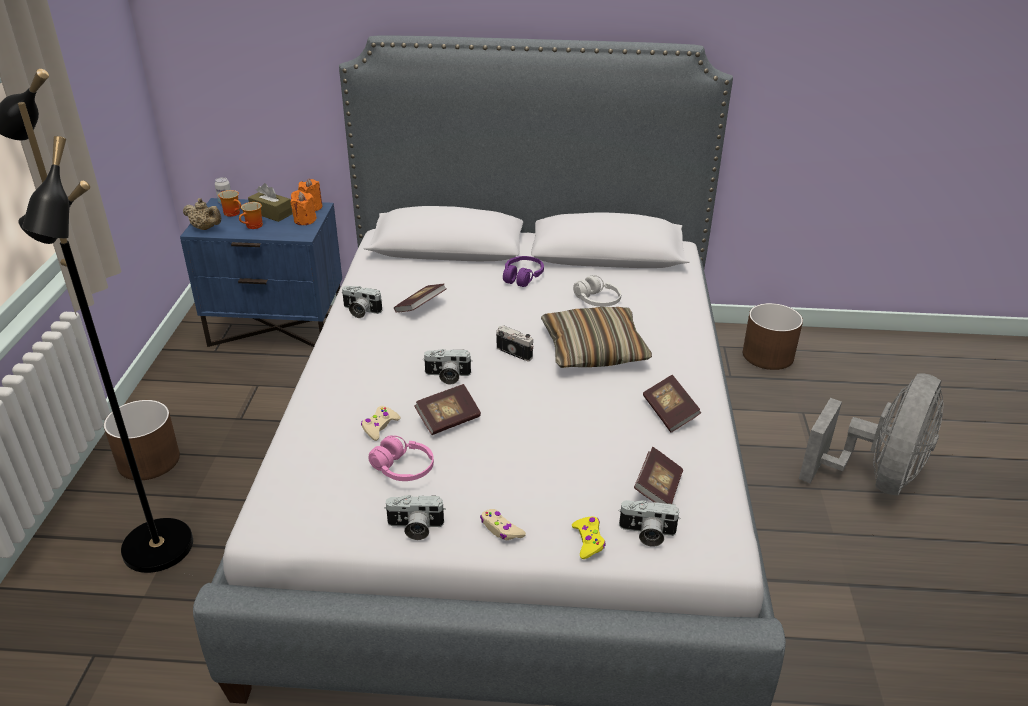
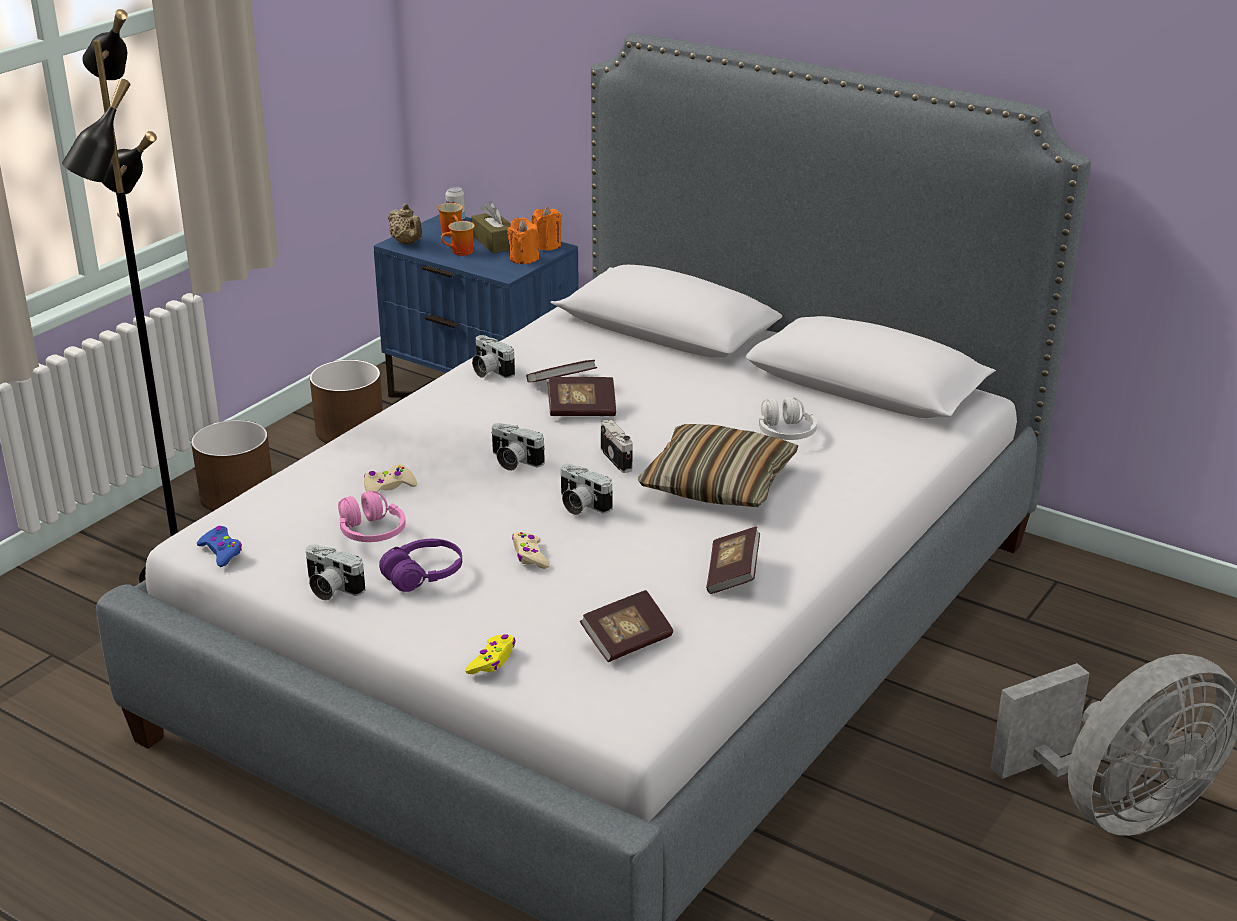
camera: 30 degrees right, 5 degrees down
(296, 528) = (221, 552): none -> blue game controller
(448, 419) = (467, 502): book -> book (581, 410)
(501, 529) = (414, 619): beige game controller -> beige game controller (530, 556)
(522, 277) = (720, 383): purple headphones -> purple headphones (423, 575)
(647, 534) = (563, 676): camera -> camera (580, 505)
(767, 355) = (1114, 611): brown planter -> brown planter (350, 430)

